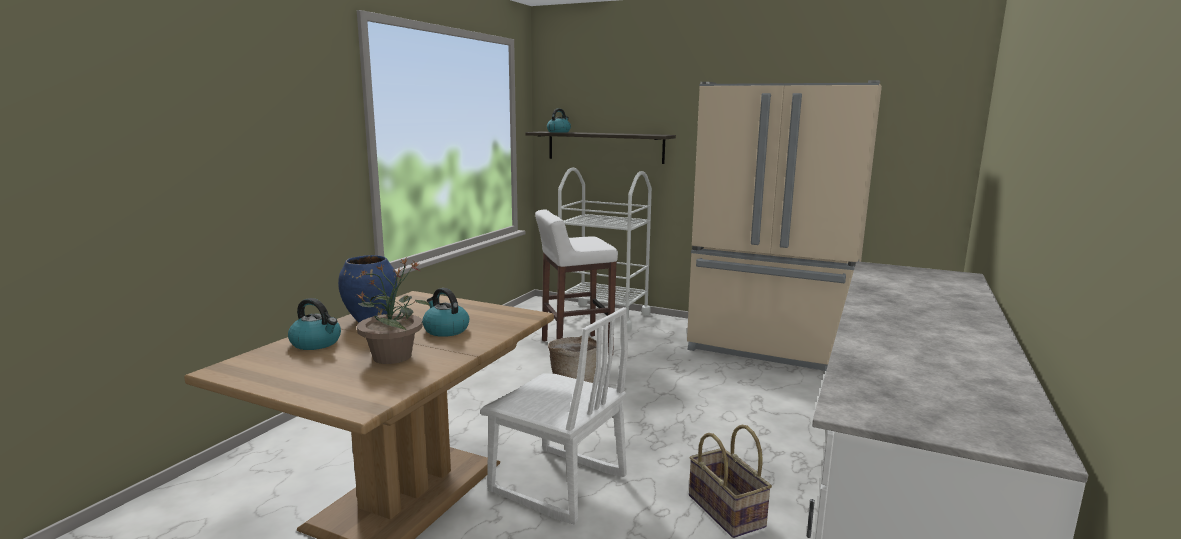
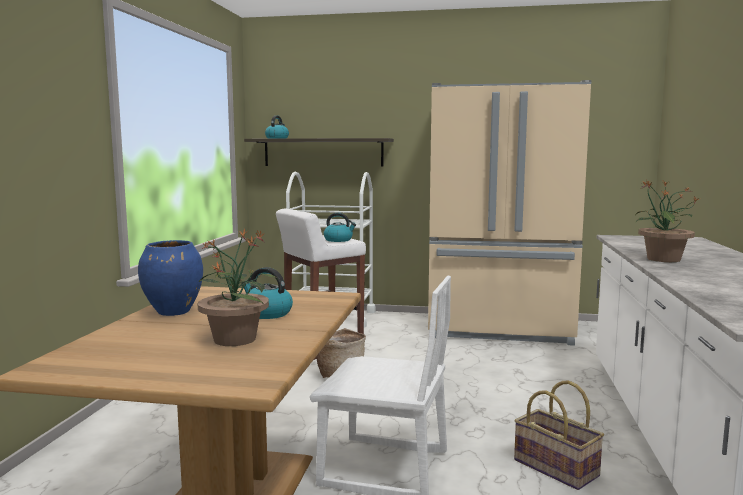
camera: 15 degrees left, 5 degrees down
(317, 343) = (132, 336): kettle -> kettle (338, 240)
(880, 306) = (662, 259): none -> potted plant

